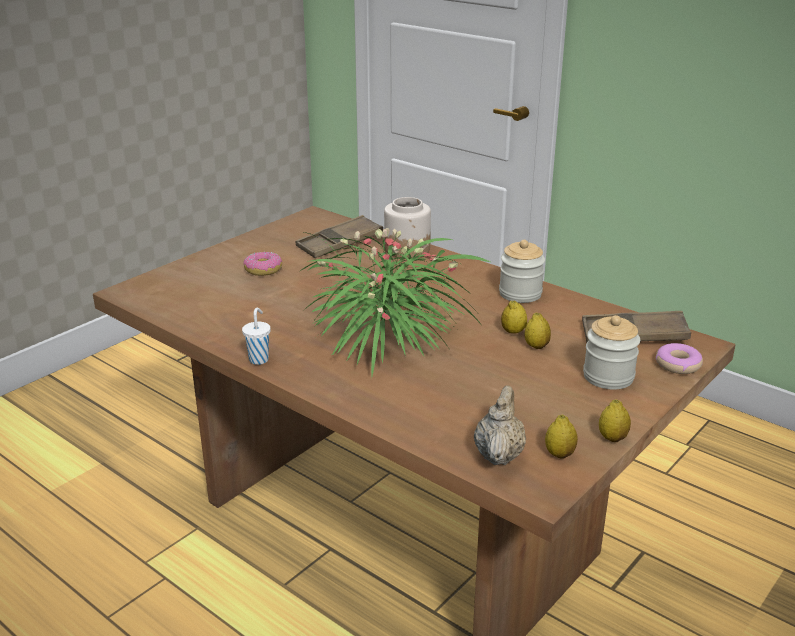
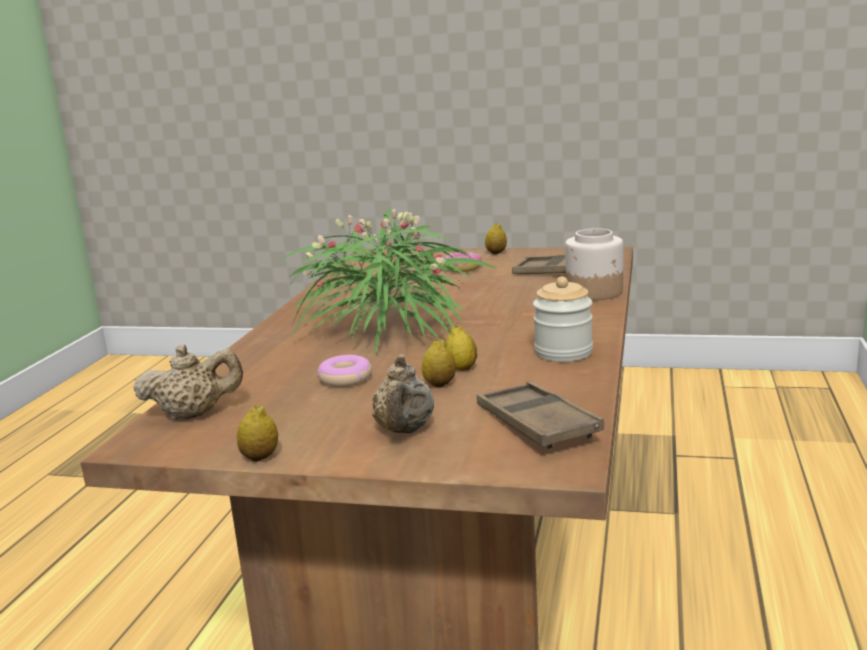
camera: 65 degrees right, 10 degrees down
(259, 359) = (299, 307): white cup -> none
(559, 454) = (210, 439): lemon -> lemon (496, 253)
(608, 377) = (404, 430): jar -> beige teapot
(678, 365) = (483, 463): donut -> donut (345, 379)

